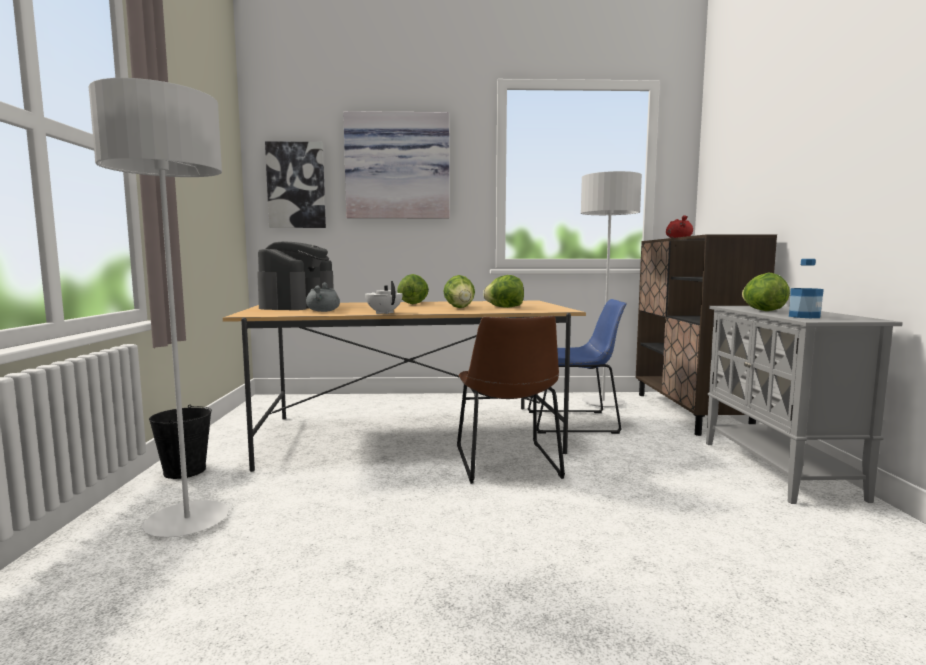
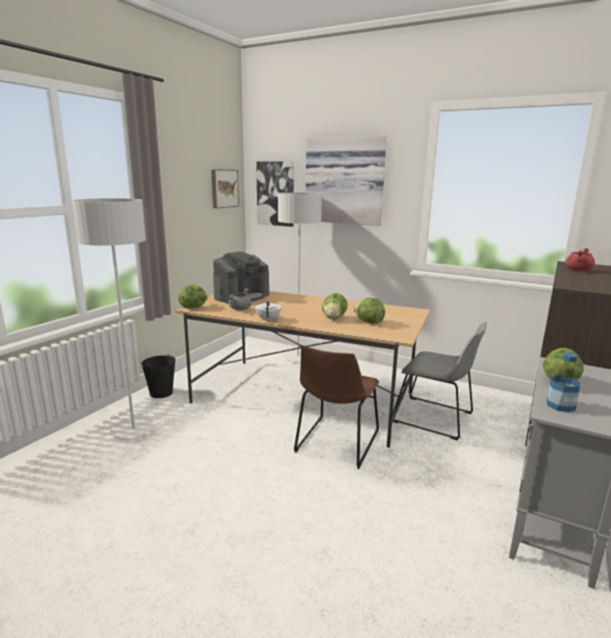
camera: 30 degrees right, 10 degrees up
(224, 171) = (223, 188): none -> picture
(413, 304) = (318, 303): lettuce -> lettuce (194, 307)
(576, 422) = (436, 418): blue chair -> grey chair
(603, 403) = (486, 403): grey floor lamp -> grey floor lamp (298, 358)

